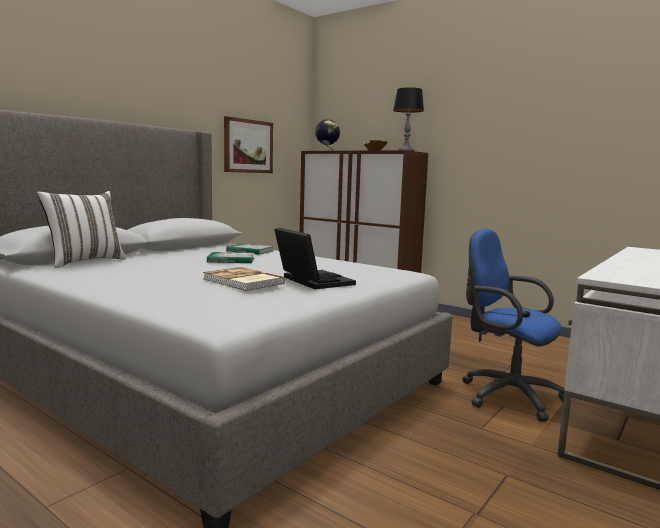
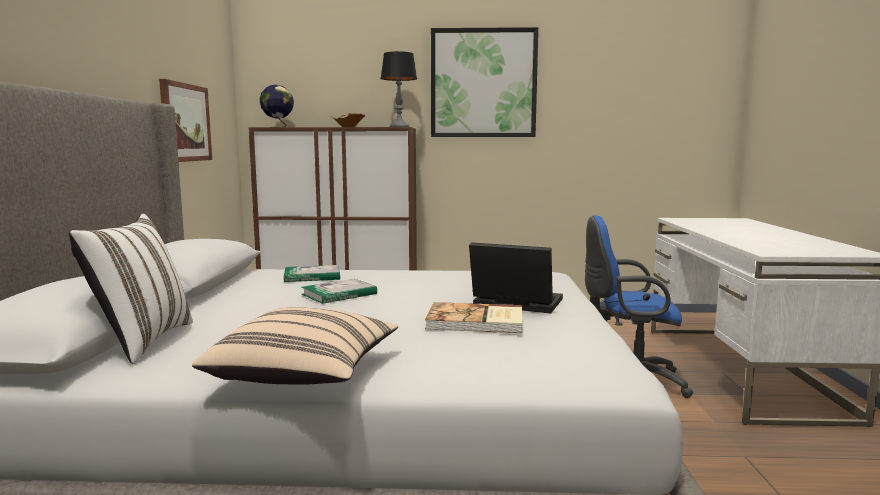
camera: 35 degrees left, 0 degrees up
(96, 285) = (305, 375): none -> beige pillow
(488, 111) = (483, 83): none -> picture

